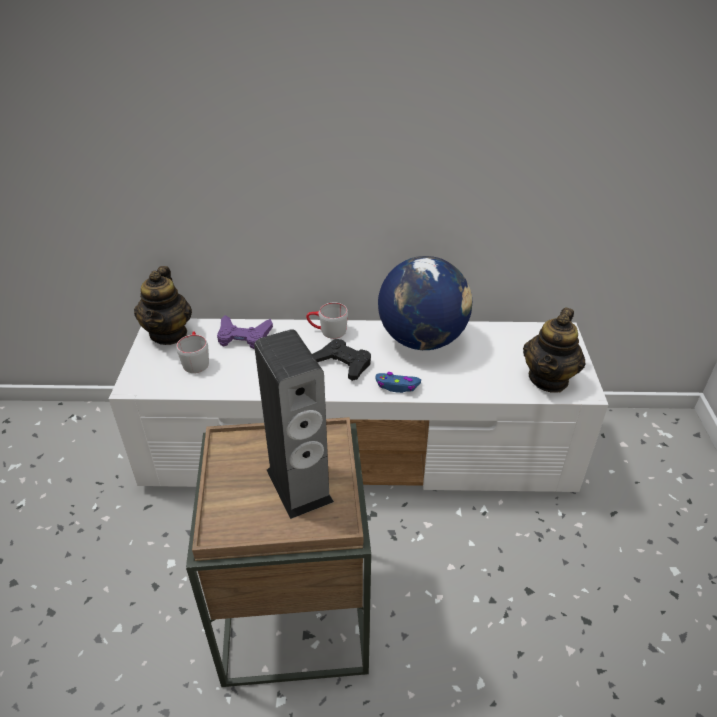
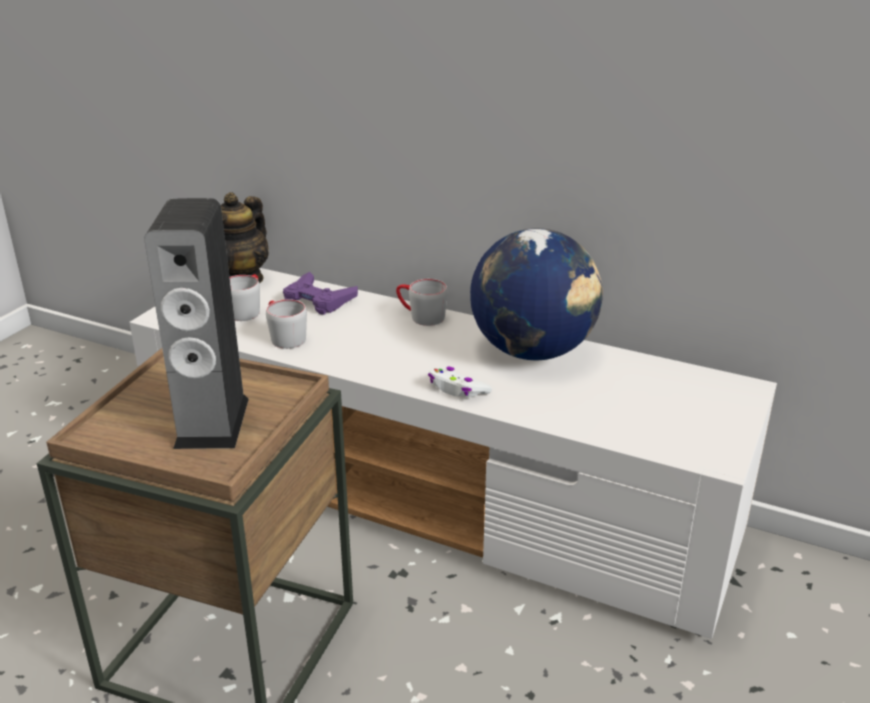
camera: 25 degrees right, 10 degrees down
(243, 377) = (284, 337): none -> grey mug
(343, 363) = (410, 351): black game controller -> none
(397, 386) = (457, 389): blue game controller -> white game controller
(549, 379) = (675, 433): teapot -> none

